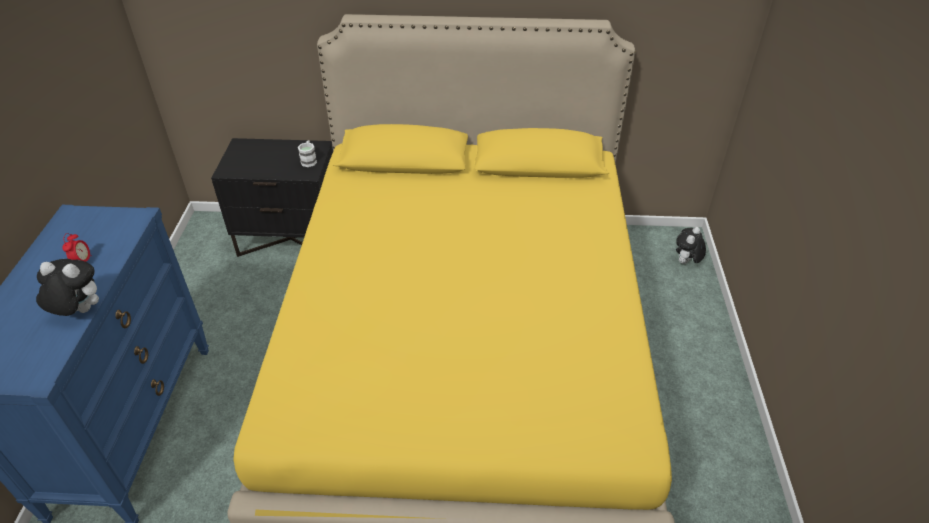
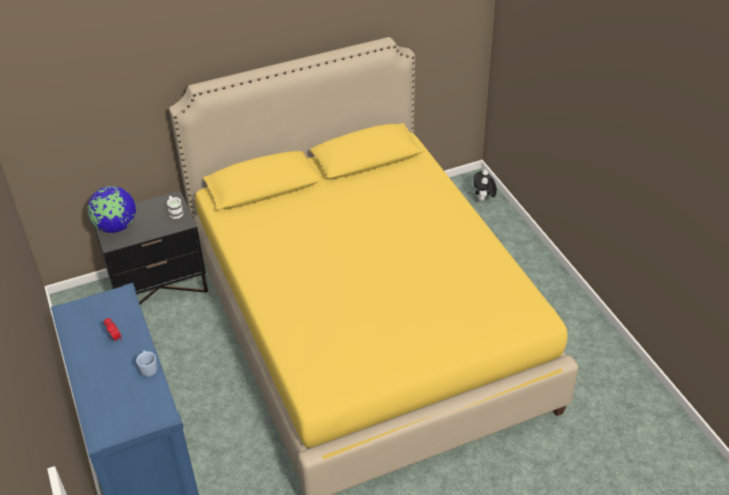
camera: 25 degrees left, 0 degrees up
(79, 312) = (148, 368): plush toy -> blue mug
(244, 156) = (116, 227): none -> globe

